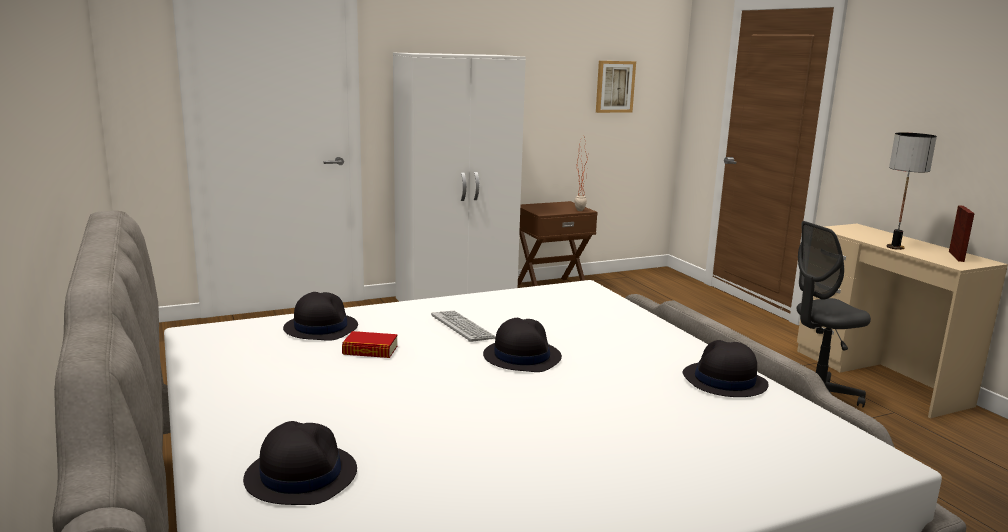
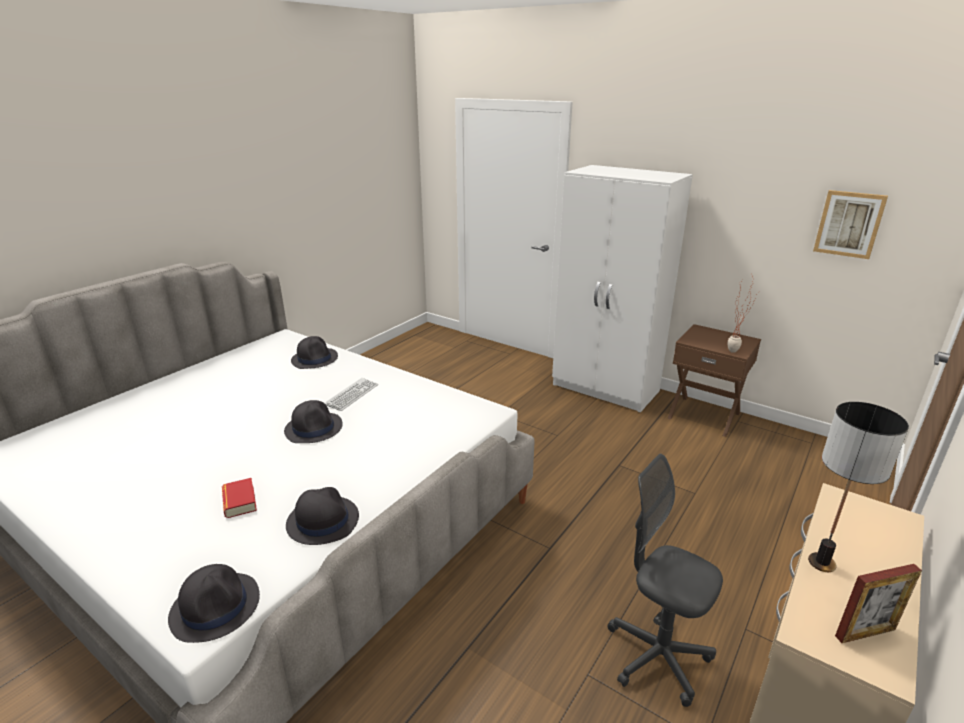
camera: 60 degrees right, 10 degrees up
(300, 475) = (125, 418): black hat -> black hat (216, 606)
(370, 350) = (289, 382): book -> book (239, 502)

